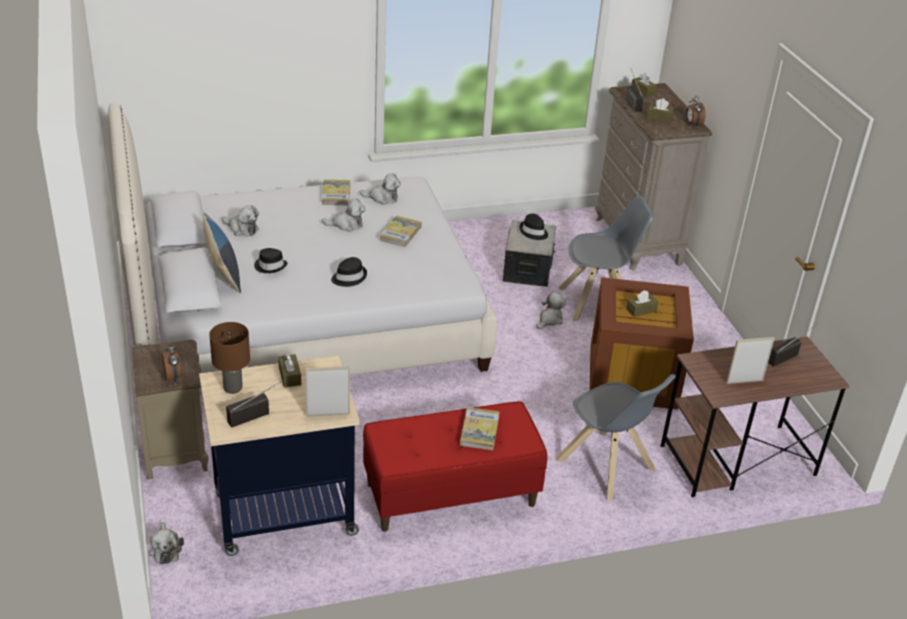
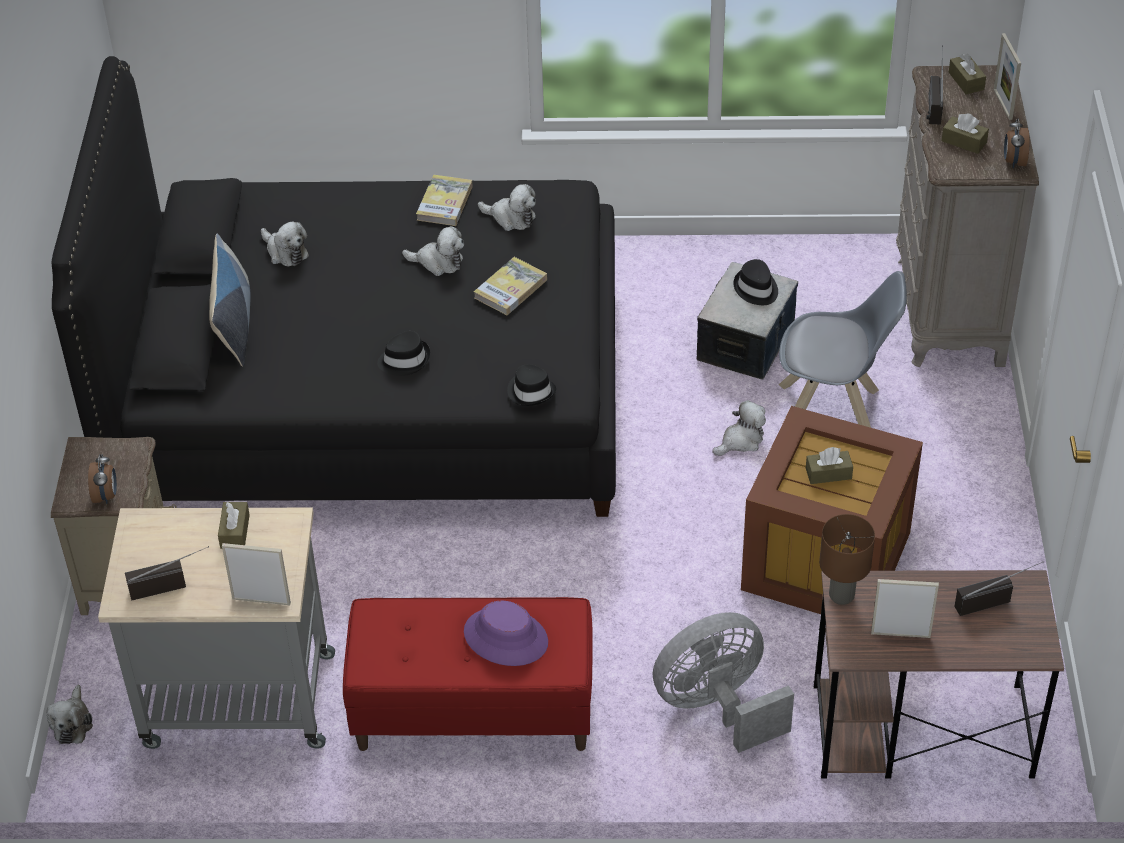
camera: 20 degrees right, 10 degrees up
(233, 388) = (155, 538): brown table lamp -> brown table lamp (842, 595)
(270, 266) = (301, 324): black hat -> black hat (531, 391)
(284, 515) = (237, 701): blue cart -> grey cart
(302, 322) = (370, 393): white bed -> black bed
(479, 431) = (506, 637): book -> purple hat
(607, 466) = (718, 707): grey chair -> grey fan
(670, 100) = (1002, 104): none -> picture frame

